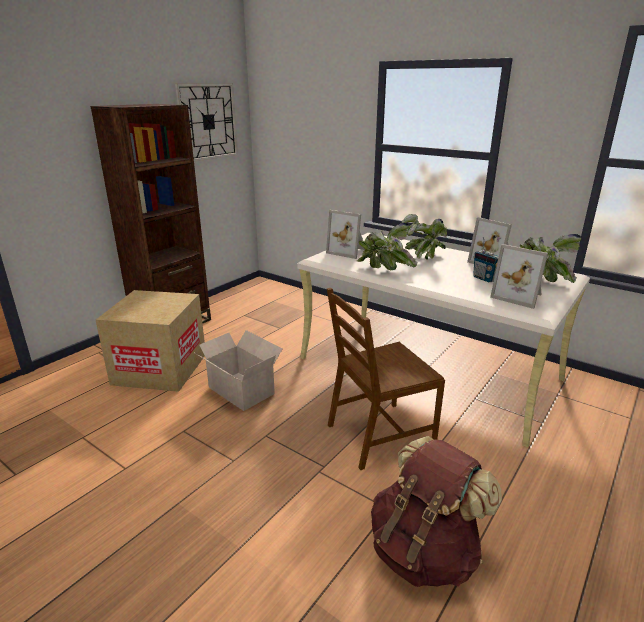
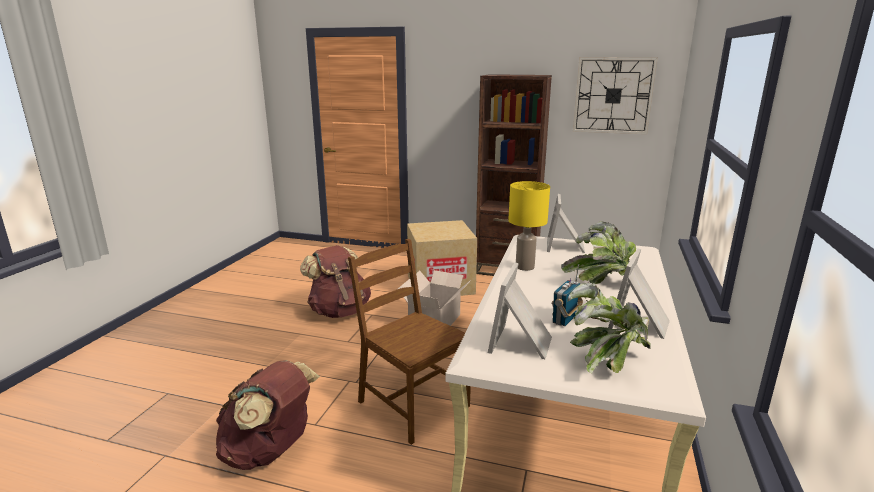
camera: 70 degrees right, 5 degrees down
(147, 457) = (339, 311): none -> brown backpack
(384, 271) = (525, 267): potted plant -> yellow table lamp

